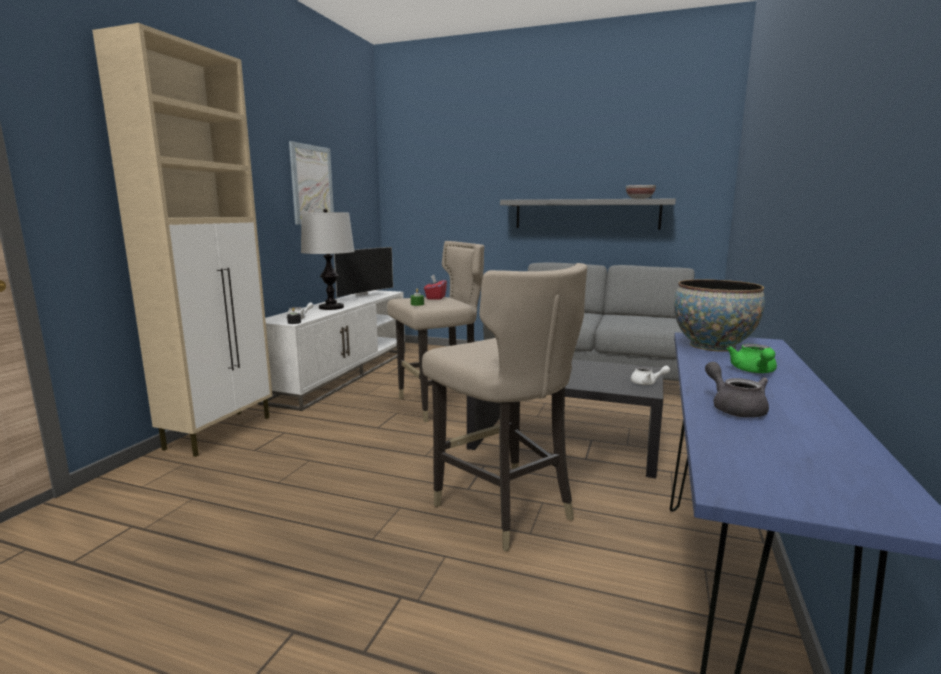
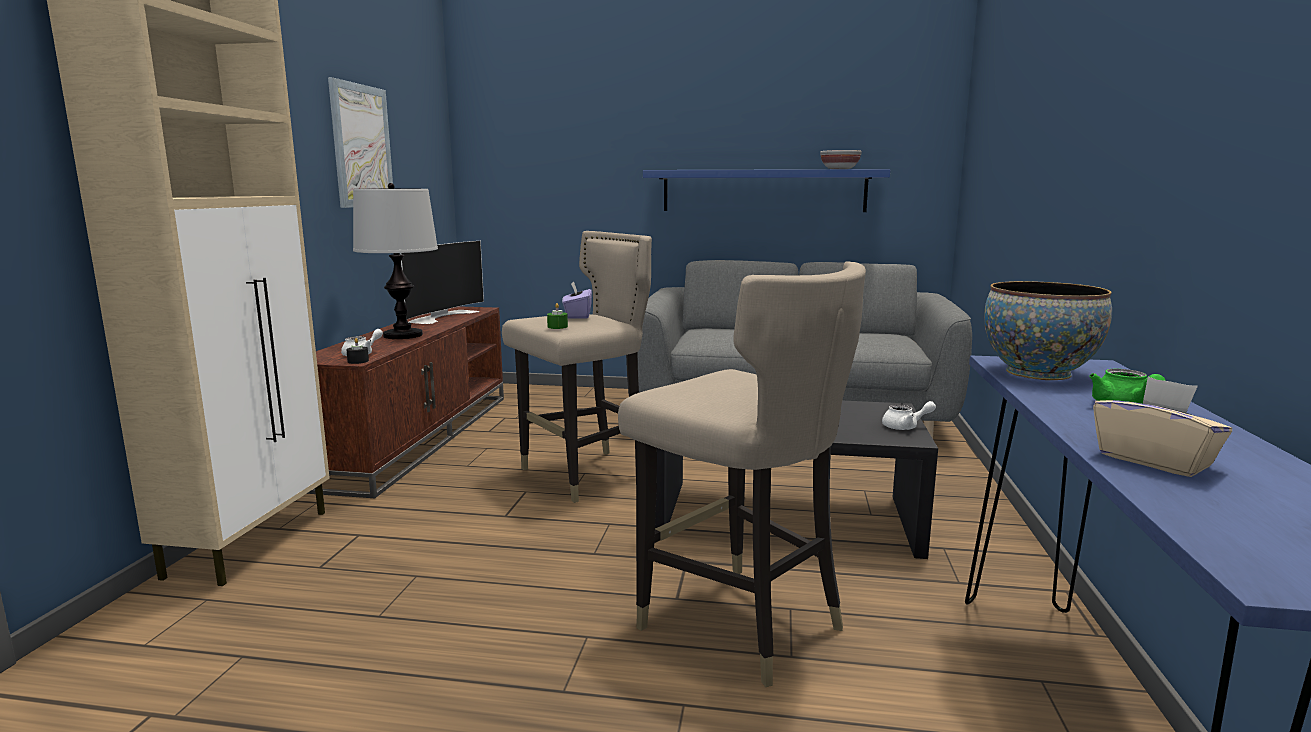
camera: 10 degrees left, 0 degrees up
(342, 374) = (418, 437): white tv stand -> brown tv stand
(435, 297) = (577, 316): red tissue box -> purple tissue box
(586, 214) = (763, 191): grey shelf -> blue shelf
(734, 408) = (1154, 460): grey teapot -> beige tissue box

